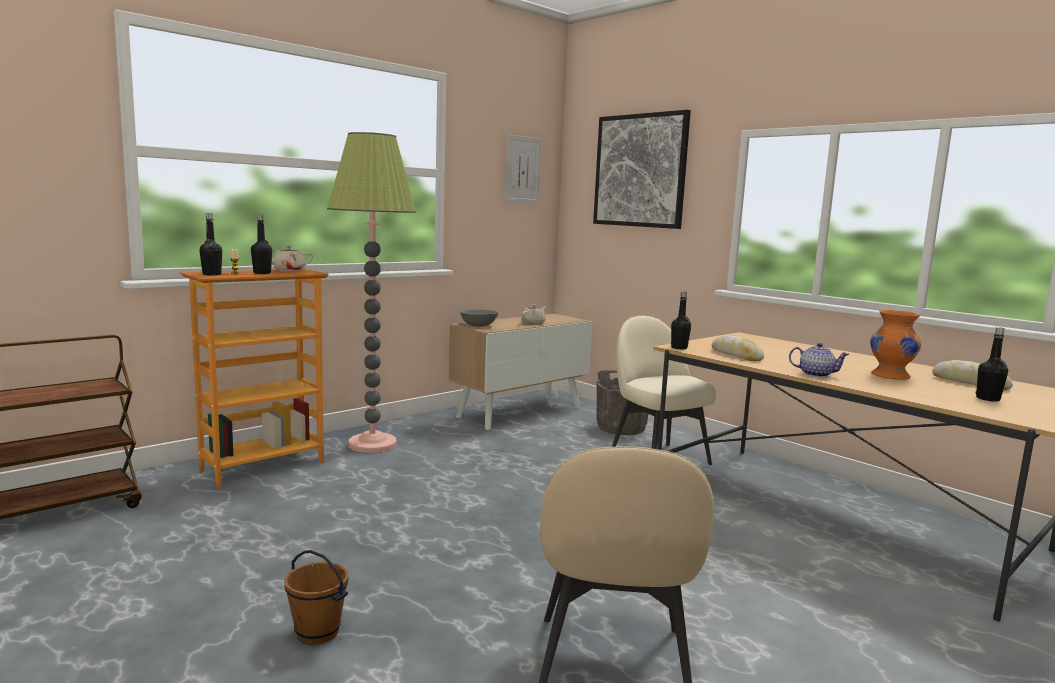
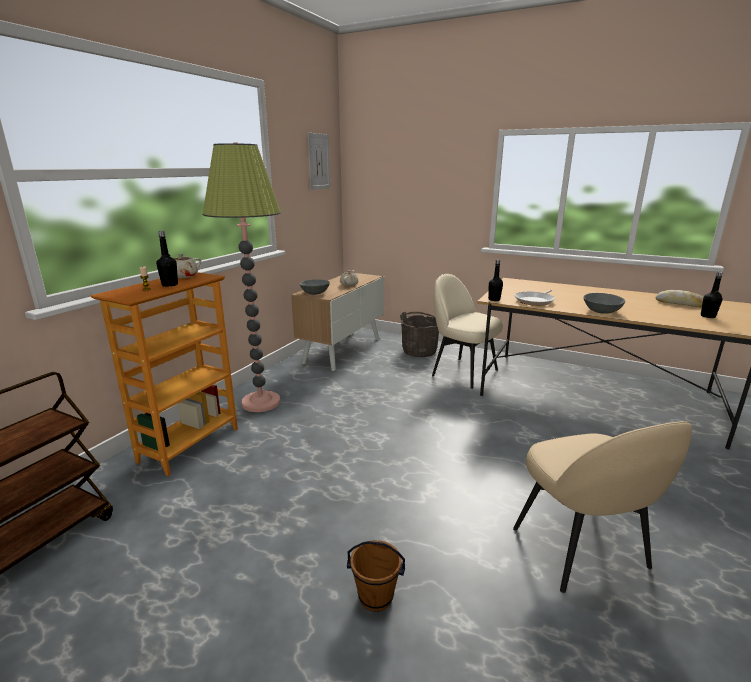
camera: 20 degrees left, 10 degrees up
(212, 274) = (129, 294): black bottle -> none
(640, 171) = (413, 160): picture -> none
(736, 355) = (535, 301): bread -> frying pan
(815, 374) = (601, 311): teapot -> grey bowl
(891, 376) = (638, 305): orange vase -> none

